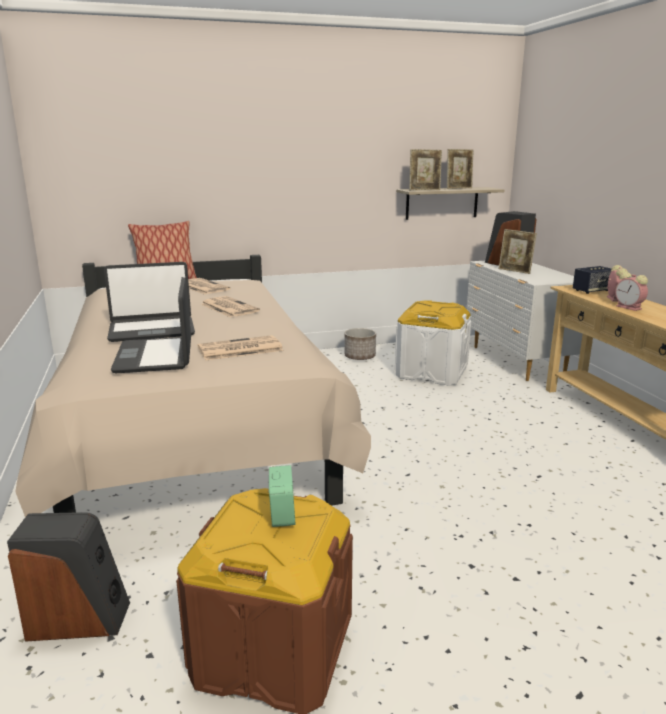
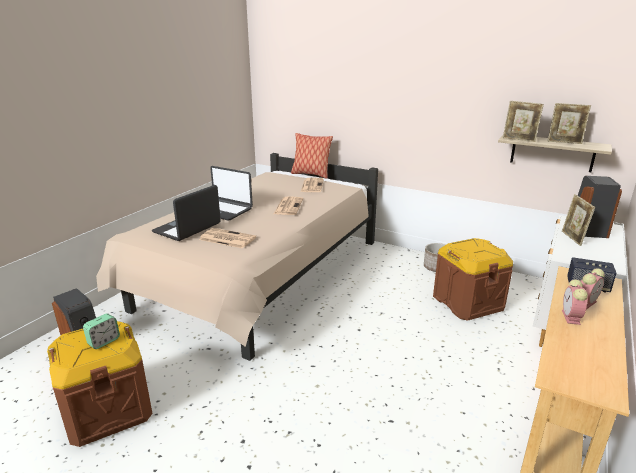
camera: 45 degrees right, 5 degrees up
(431, 372) = (467, 302): white storage box -> brown storage box

